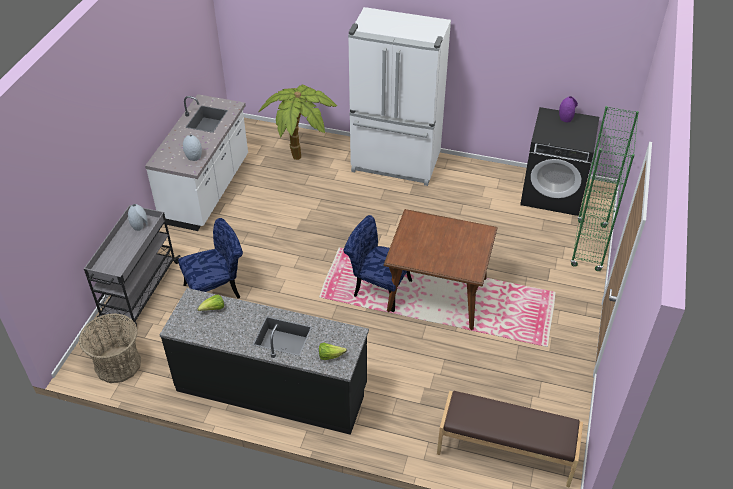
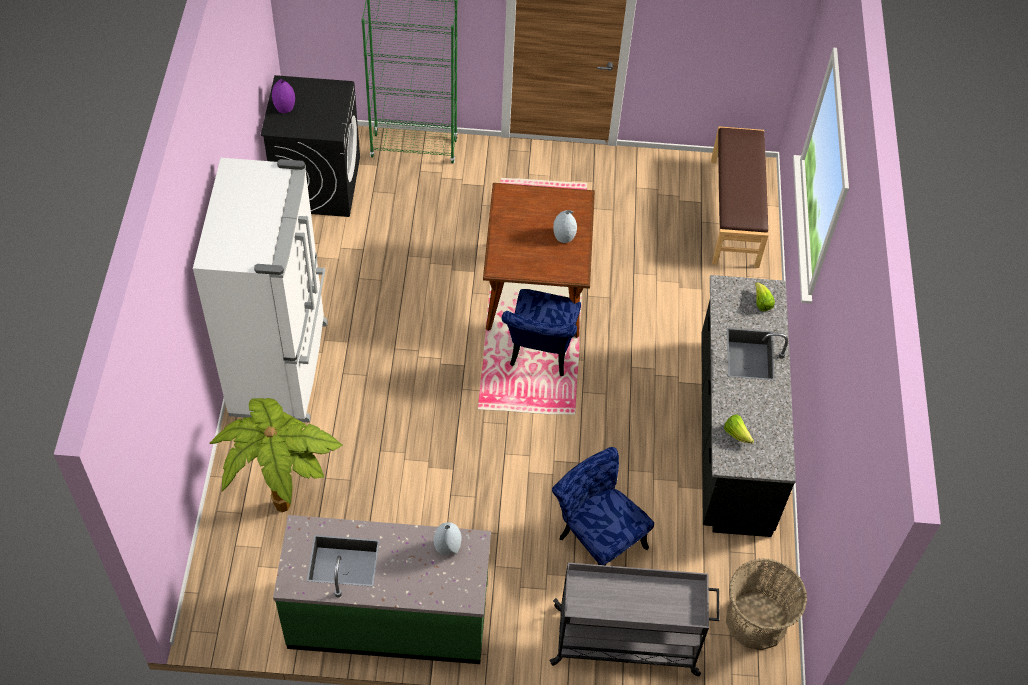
camera: 105 degrees left, 10 degrees up
(140, 226) = (592, 596): grey vase -> grey vase (563, 236)
(207, 190) = (388, 617): white counter -> green counter

